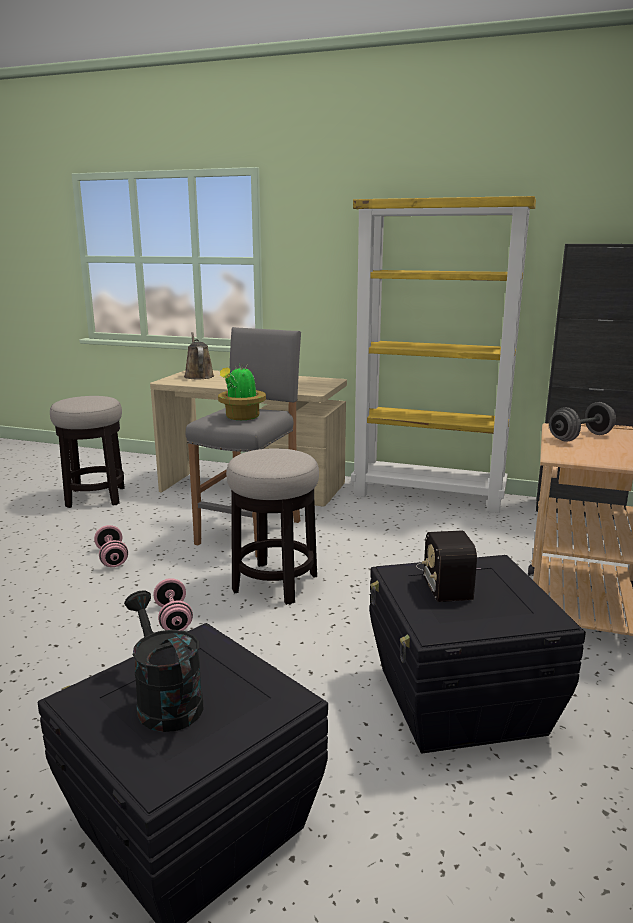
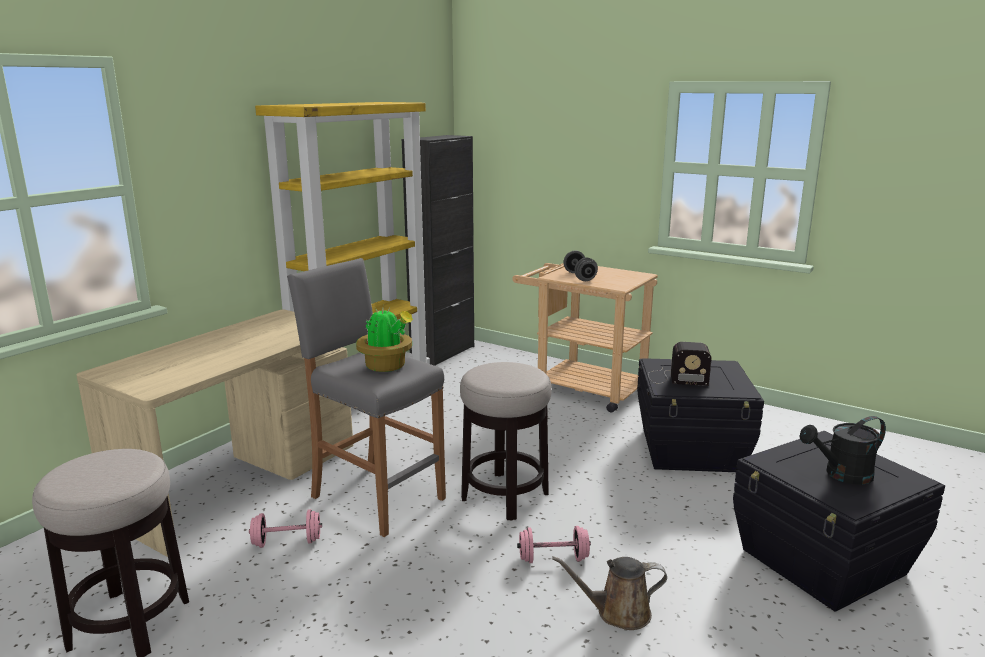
camera: 75 degrees left, 0 degrees up
(112, 558) = (382, 602): pink dumbbell -> pink dumbbell (287, 542)
(198, 376) = (146, 370): brown watering can -> brown watering can (618, 613)

